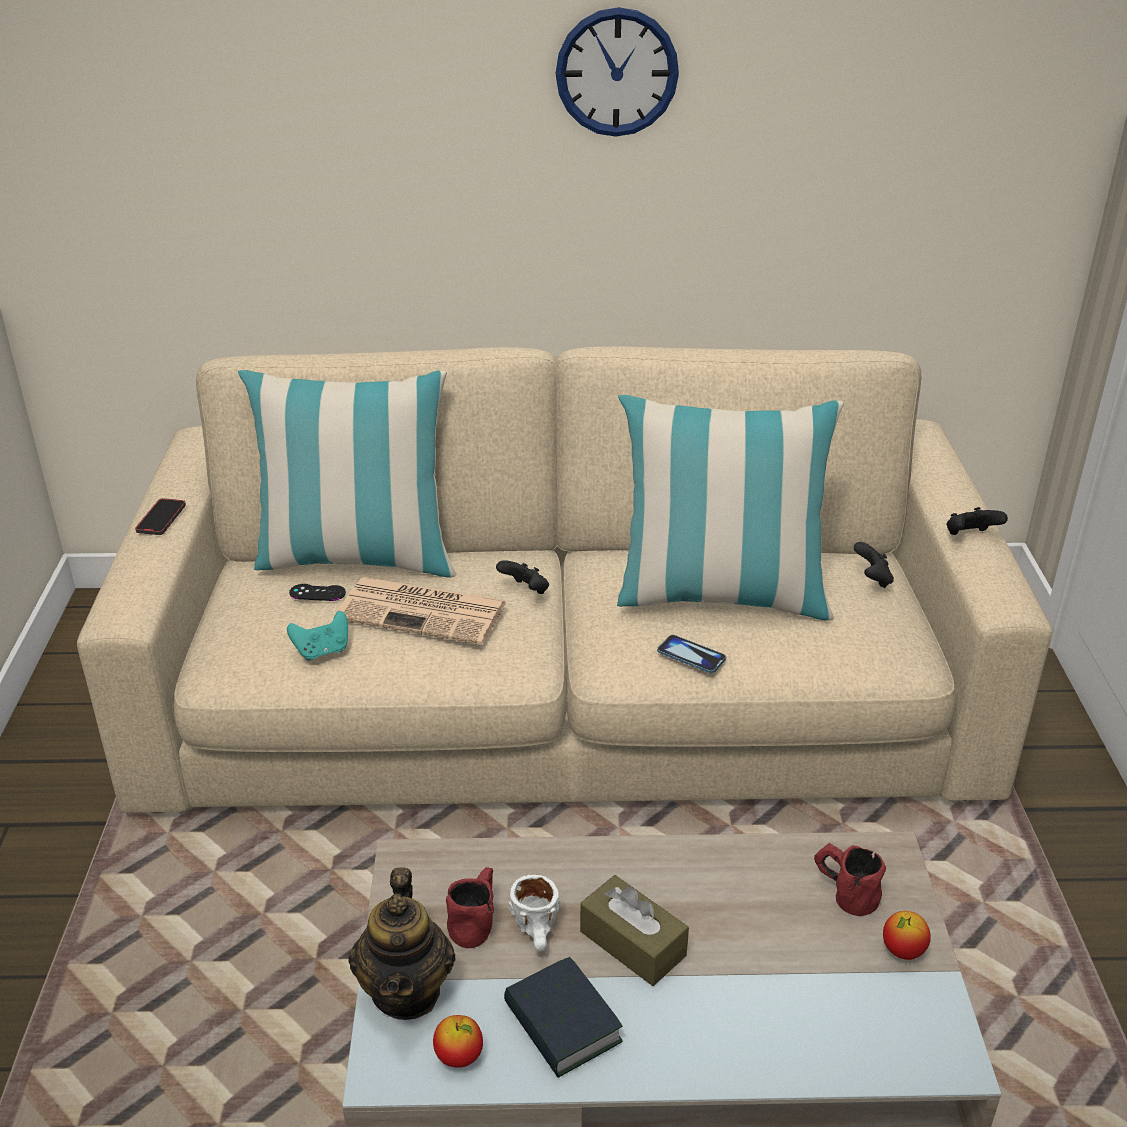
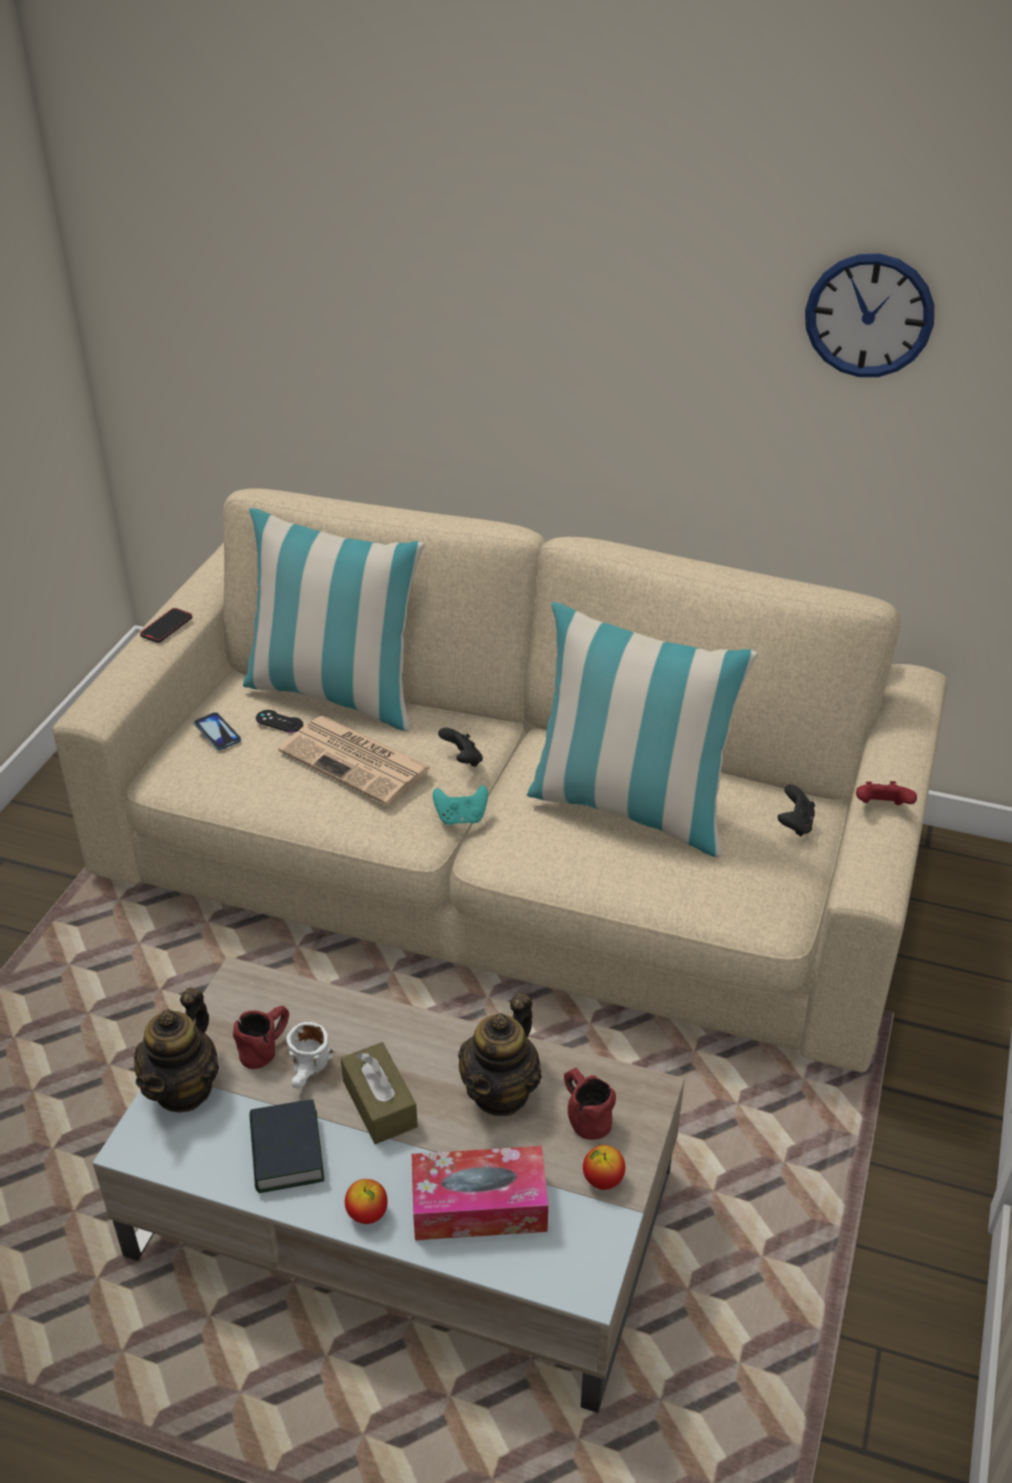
camera: 20 degrees right, 5 degrees up
(322, 651) = (254, 778): turquoise game controller -> turquoise game controller (461, 818)
(459, 1057) = (195, 1153): apple -> apple (367, 1214)
(617, 72) = (631, 282): wall clock -> wall clock (869, 315)
(691, 655) = (566, 860): phone -> phone (217, 732)
(749, 895) = (501, 1092): none -> teapot
(798, 1015) = (479, 1205): none -> tissue box
(970, 537) = (881, 808): black game controller -> red game controller

